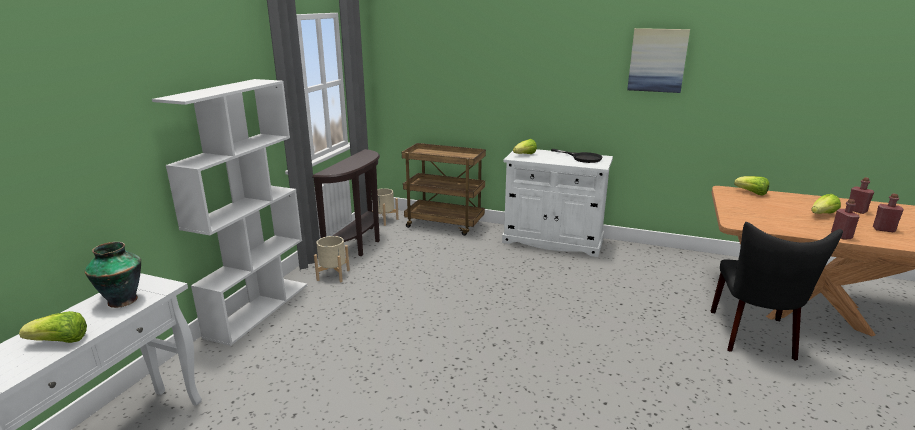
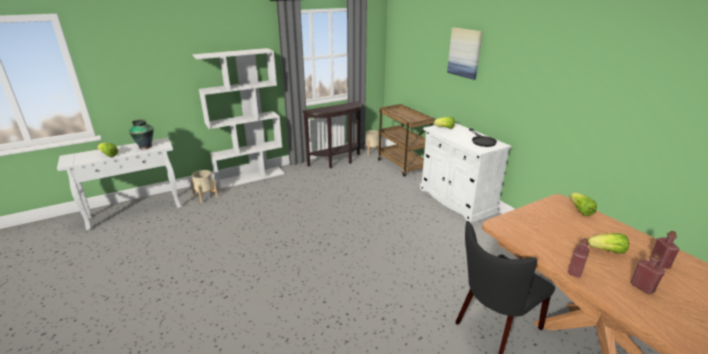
camera: 40 degrees right, 5 degrees up
(333, 275) = (302, 173): beige planter -> beige planter (205, 196)
(657, 60) = (554, 68): picture -> picture (464, 53)

